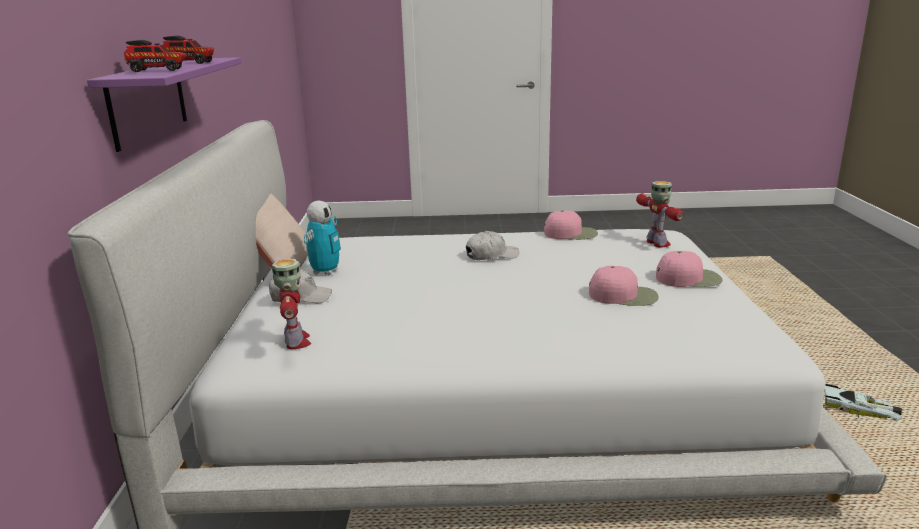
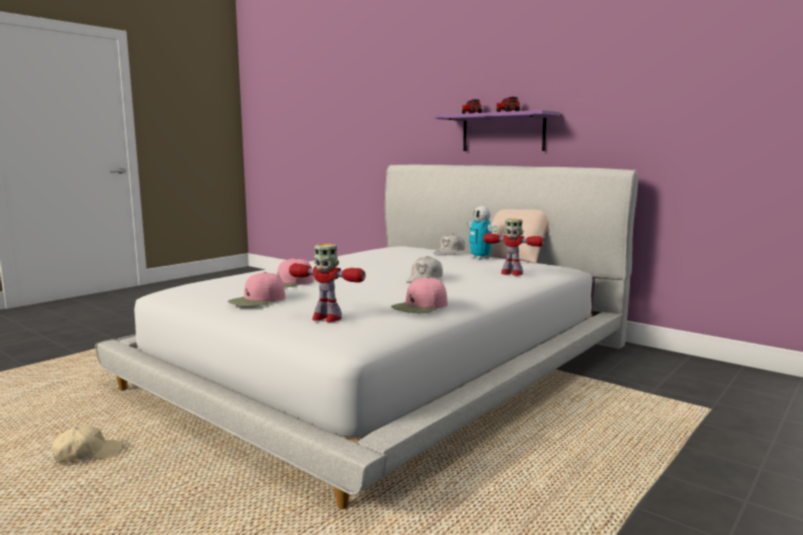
camera: 130 degrees right, 10 degrees down
(296, 342) = (398, 247): toy robot -> toy robot (511, 273)
(860, 410) = (88, 454): toy car -> beige cap

